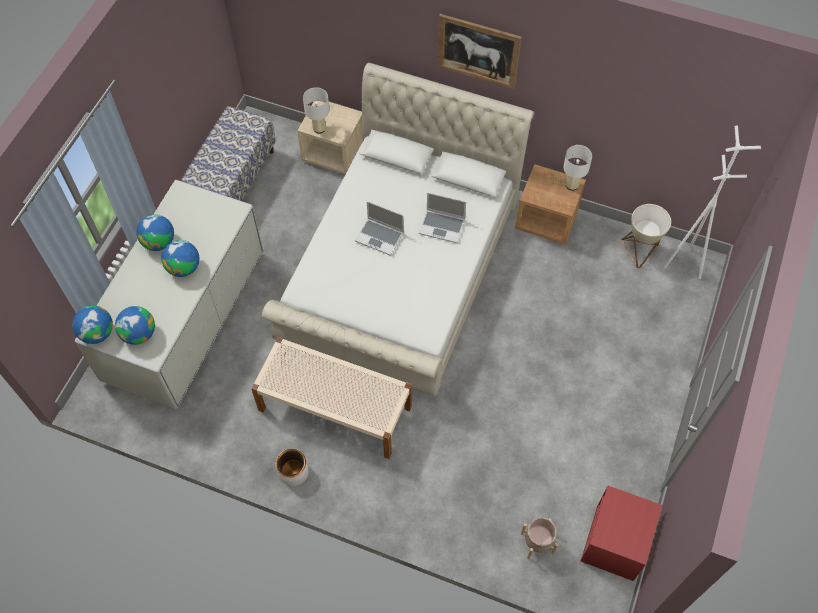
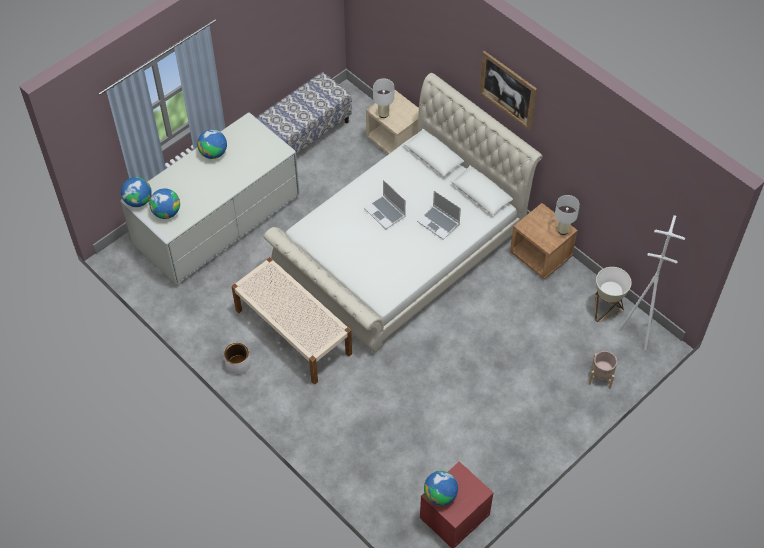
camera: 25 degrees right, 5 degrees down
(184, 268) = (222, 178): globe -> globe (440, 495)
(537, 543) = (393, 491): beige planter -> beige planter (600, 377)

